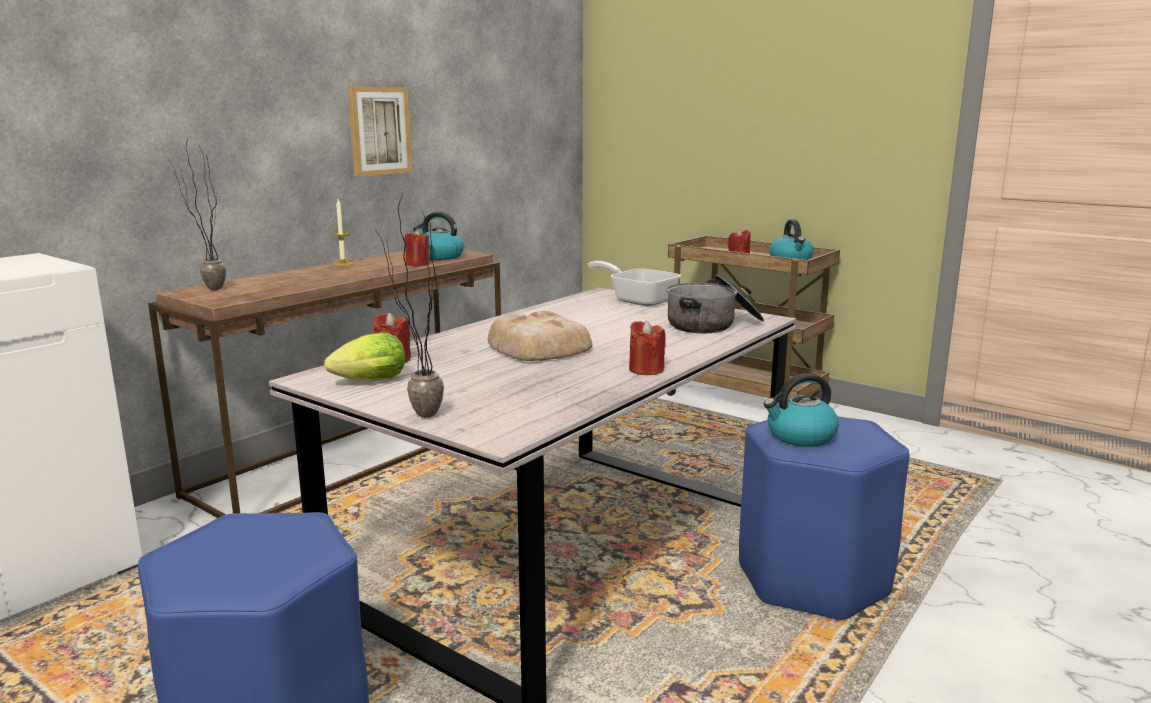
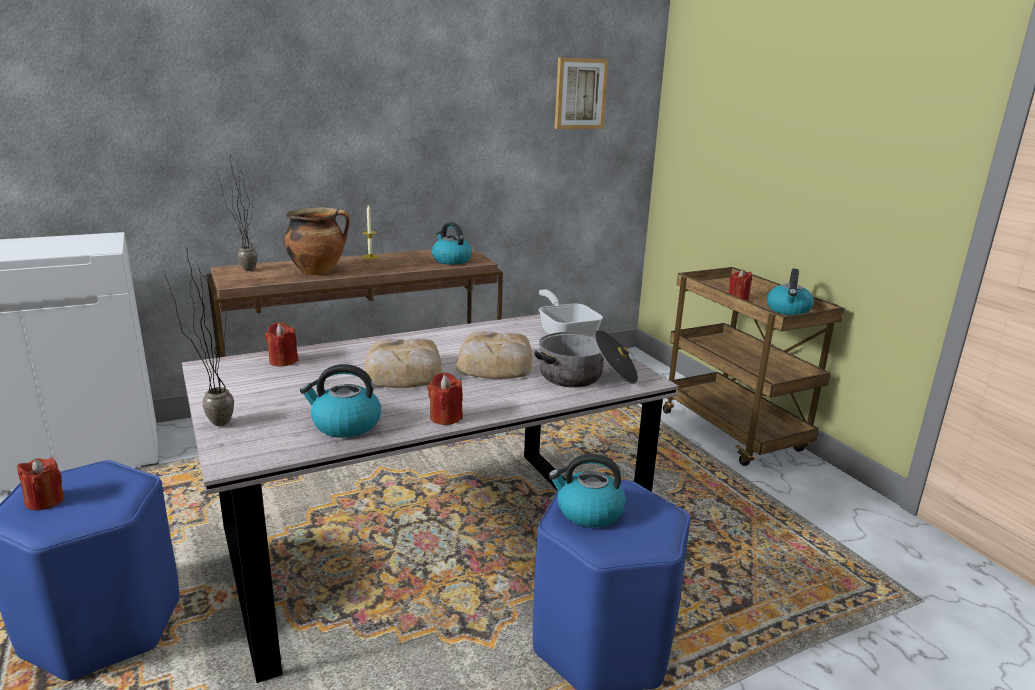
camera: 25 degrees right, 5 degrees up
(308, 281) = (318, 271): none -> cooking pot
(366, 382) = (233, 379): lettuce -> none
(379, 131) = (424, 147): picture -> picture (580, 93)
(417, 264) = (422, 266): red candle -> red candle (45, 501)
(562, 392) = (345, 425): none -> kettle
(615, 329) = (494, 364): none -> bread

